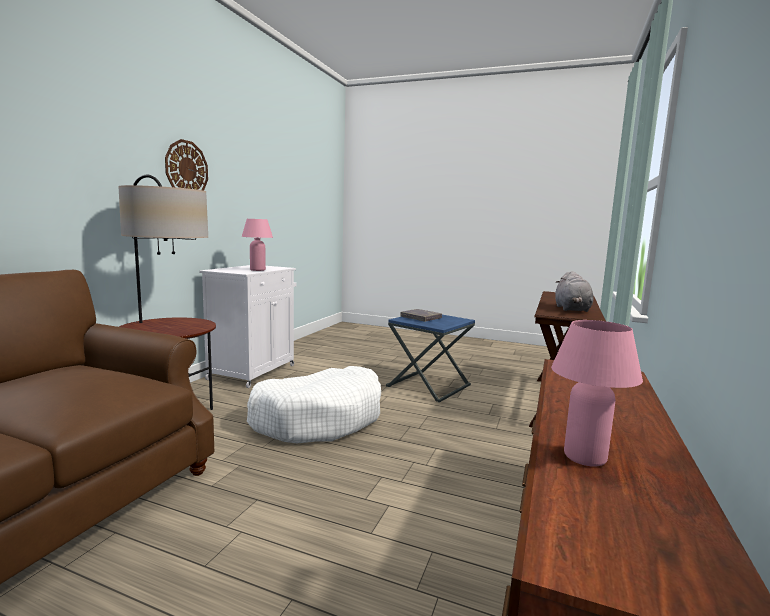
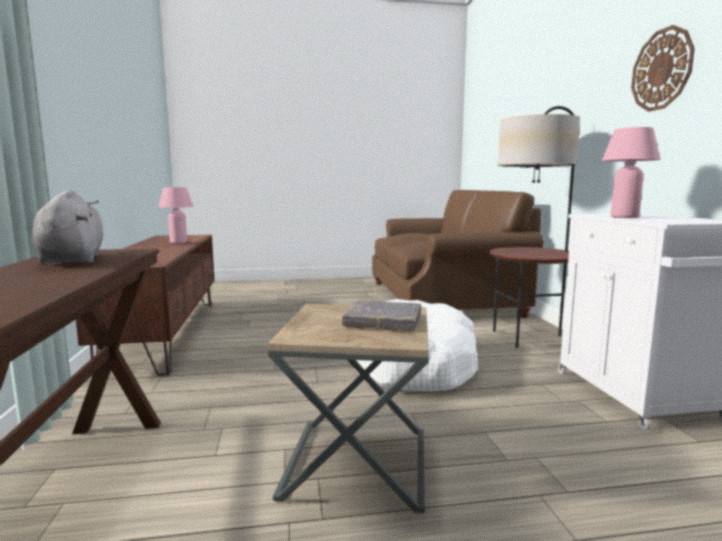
camera: 150 degrees right, 0 degrees up
(428, 386) = (357, 464): blue side table -> brown side table

